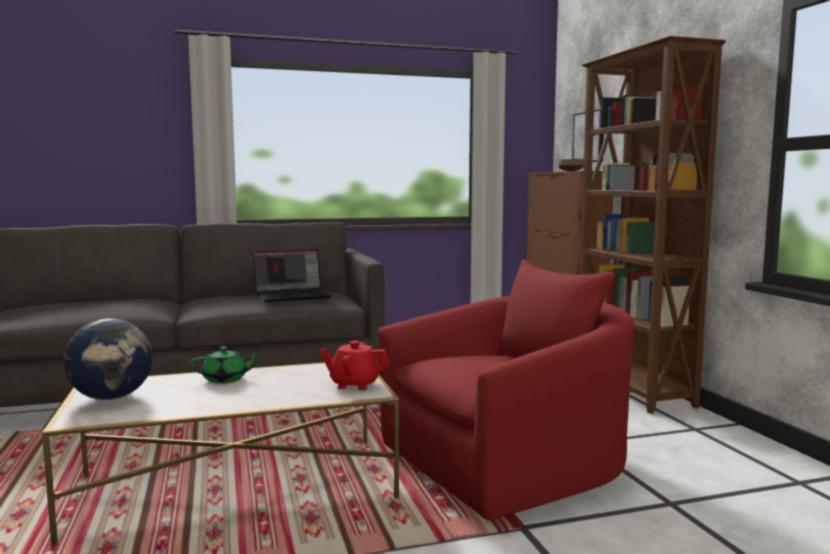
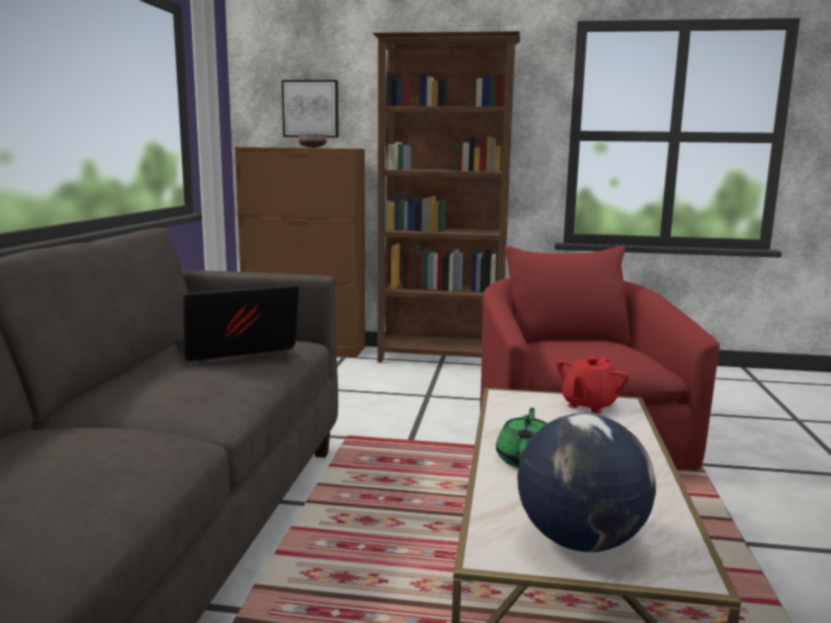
camera: 65 degrees left, 5 degrees up
(293, 296) = (234, 350): laptop -> laptop turned 120 degrees counterclockwise

